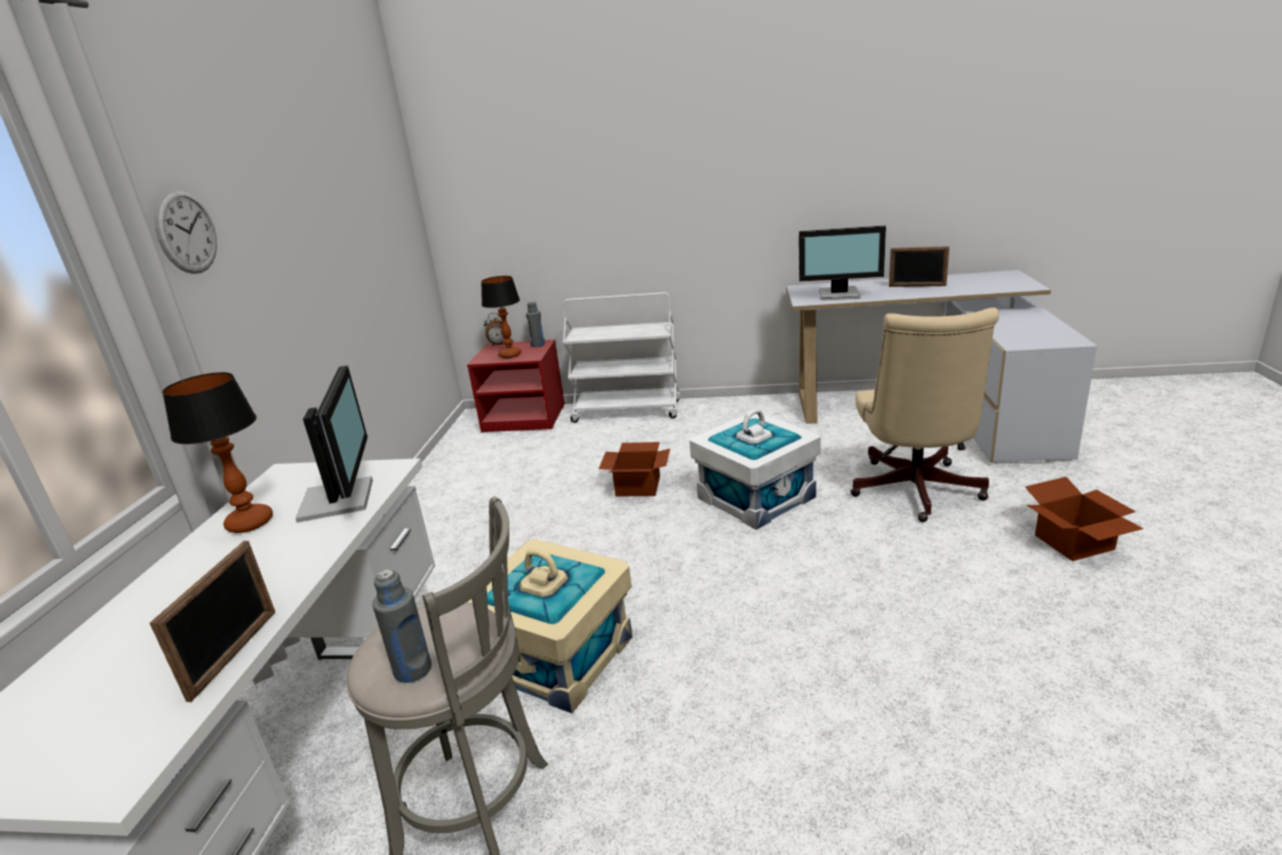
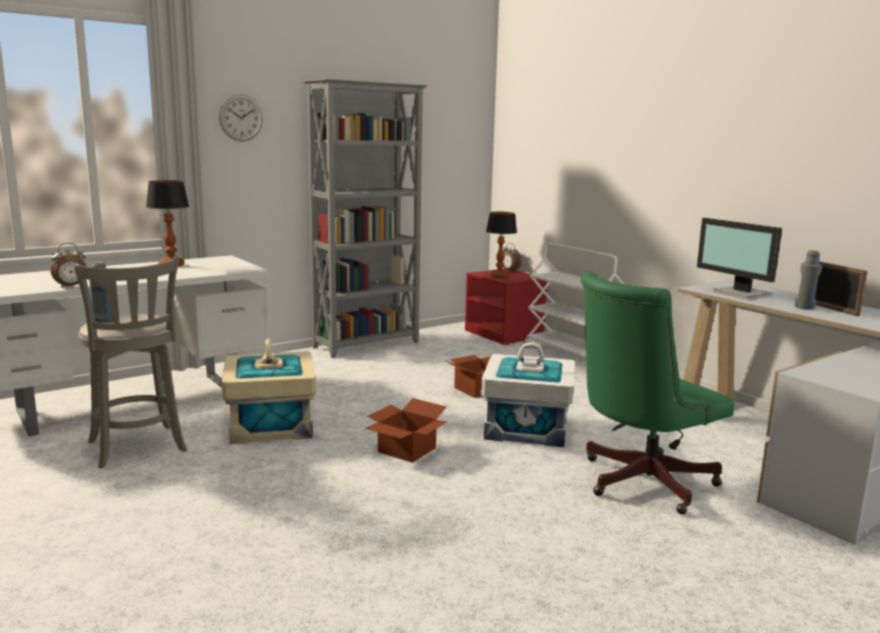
camera: 45 degrees right, 10 degrees down
(235, 653) = (71, 287): picture frame -> alarm clock
(340, 499) = (209, 270): monitor -> none
(421, 500) = (367, 345): none -> grey bookcase
(538, 345) = (529, 277): grey bottle -> grey bottle (805, 307)
(915, 493) = (639, 482): beige office chair -> green office chair
(1074, 543) = (676, 571): cardboard box -> cardboard box (405, 450)

